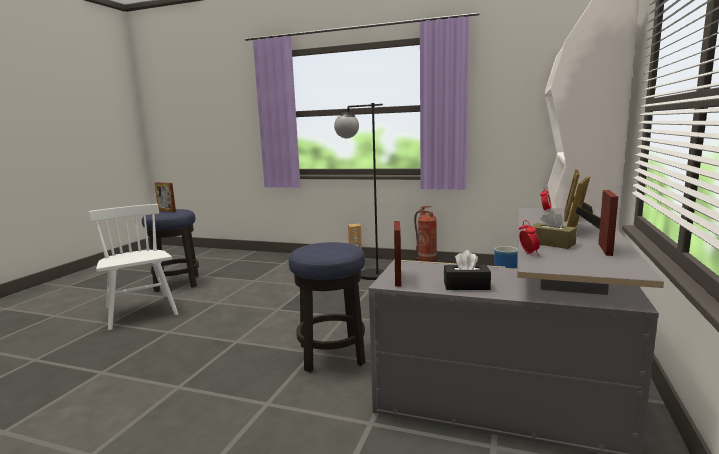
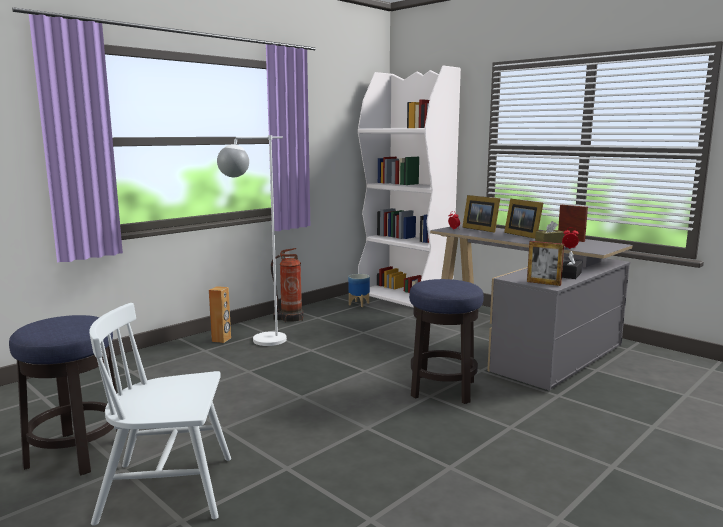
camera: 65 degrees left, 0 degrees up
(167, 211) = (52, 325): picture frame -> none
(363, 274) = (258, 342): black floor lamp -> white floor lamp

